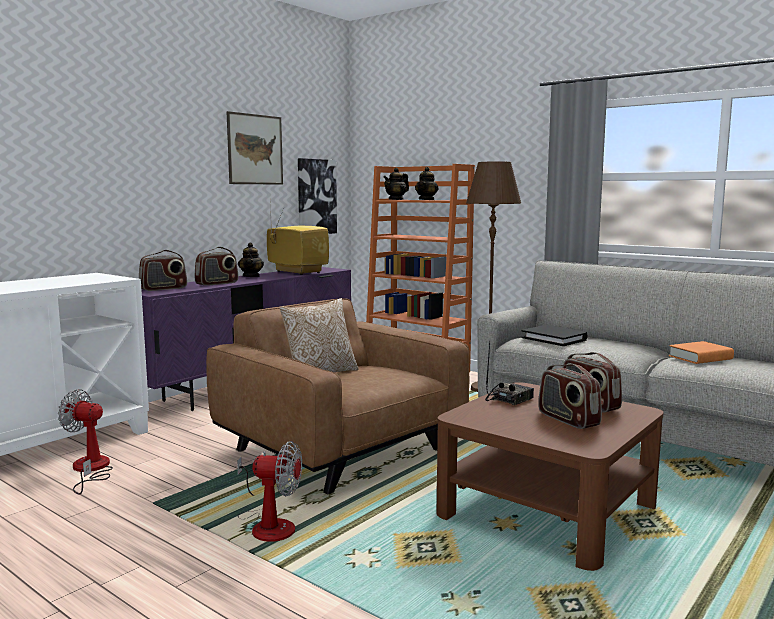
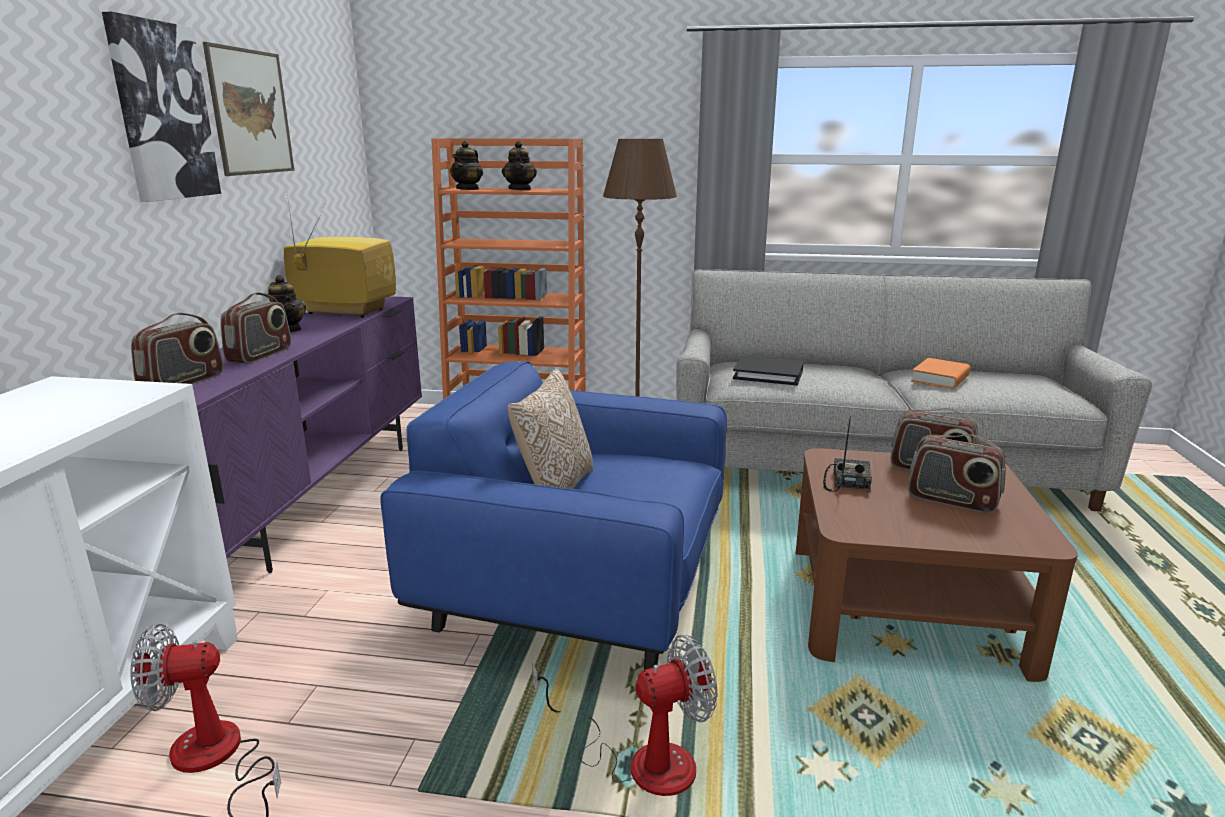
camera: 30 degrees left, 10 degrees up
(316, 197) = (333, 186): picture -> picture (162, 112)
(340, 450) = (578, 586): brown armchair -> blue armchair

